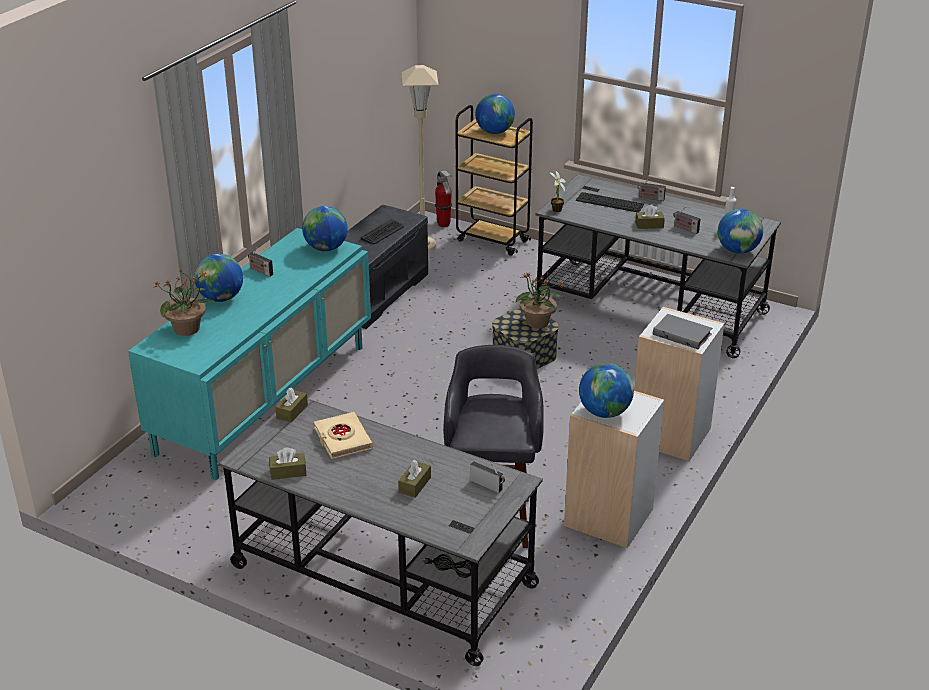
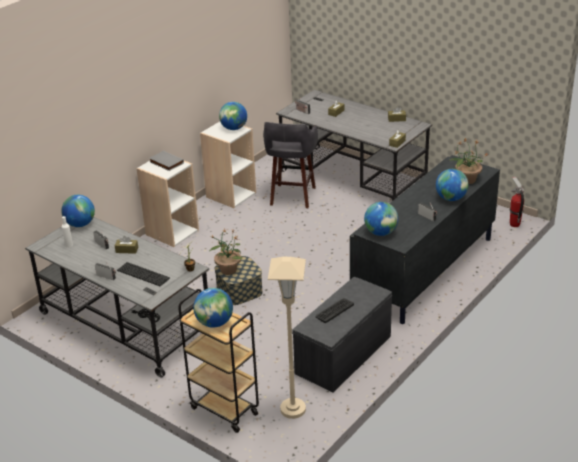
camera: 170 degrees left, 0 degrees up
(266, 399) = (424, 269): turquoise cabinet -> black cabinet
(342, 439) = (370, 130): beige book -> none
(443, 224) = (266, 440): fire extinguisher -> fire extinguisher (514, 224)

